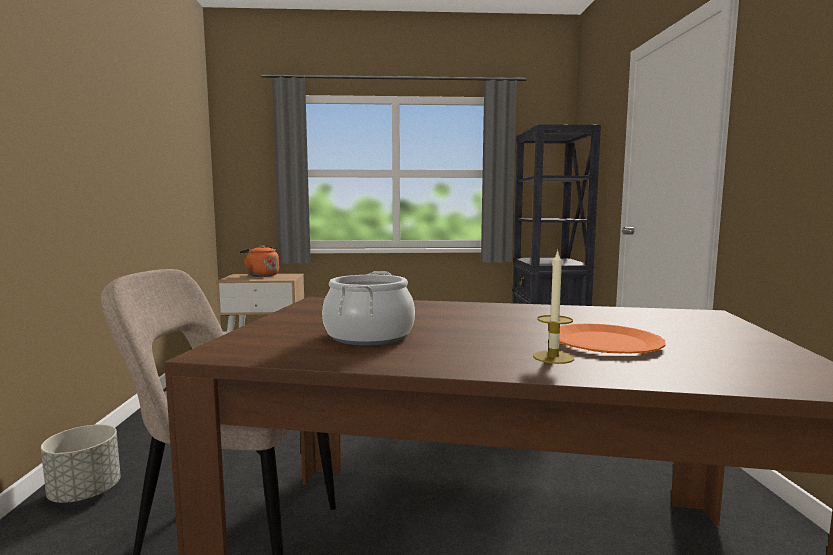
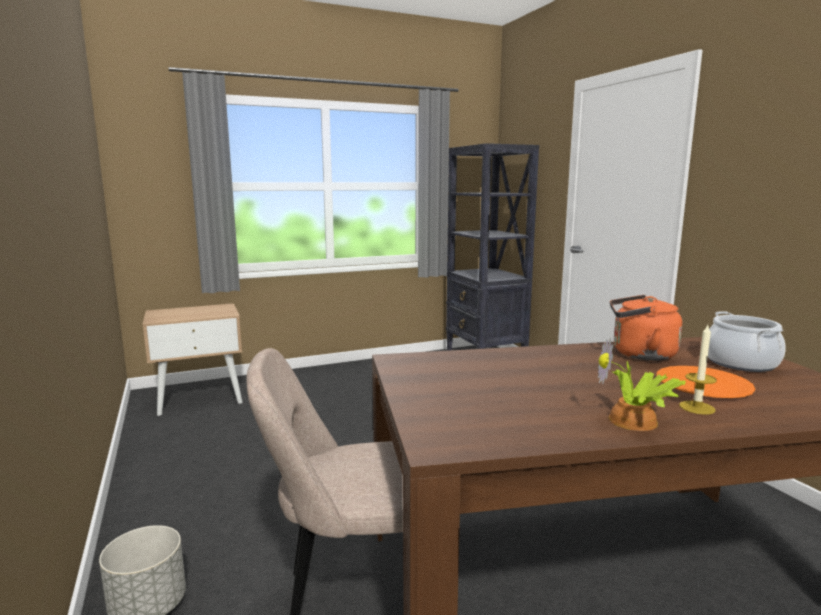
camera: 20 degrees left, 5 degrees up
(261, 275) = (187, 310): orange kettle -> orange kettle (639, 354)
(368, 336) = (527, 404): cooking pot -> cooking pot (740, 363)
(453, 359) = (636, 421): none -> potted plant

